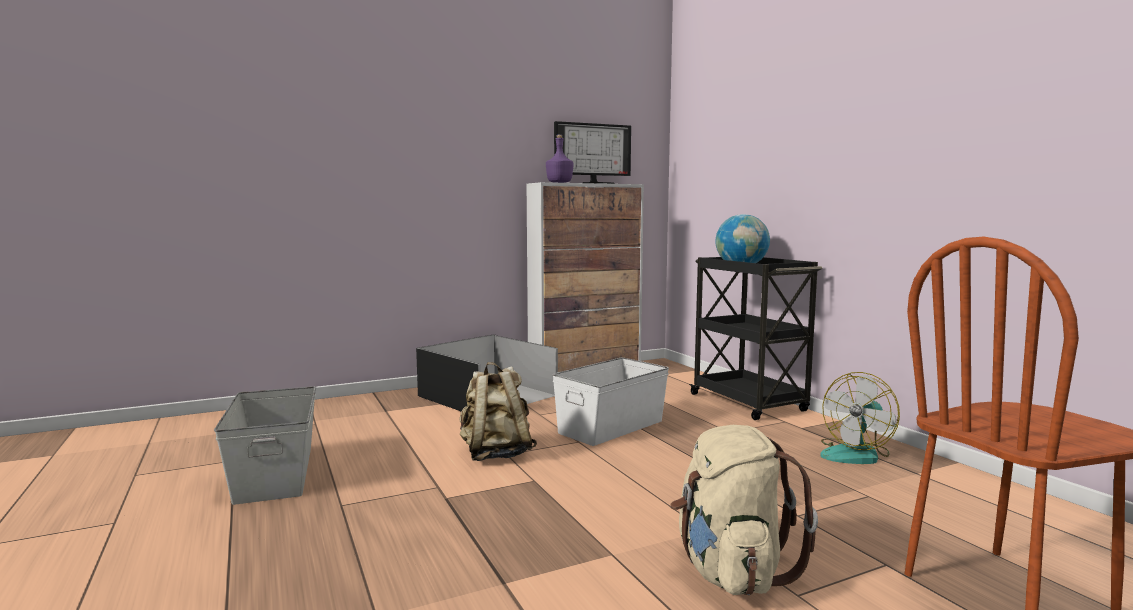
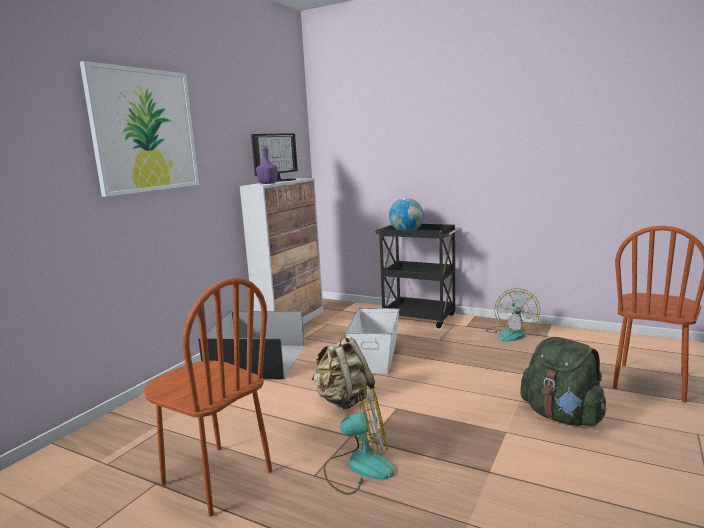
camera: 35 degrees left, 5 degrees up
(274, 474) = (216, 478): grey storage box -> brown chair
(388, 516) = (359, 467): none -> fan
(394, 106) = (144, 131): none -> picture
(731, 571) = (562, 416): beige backpack -> green backpack

